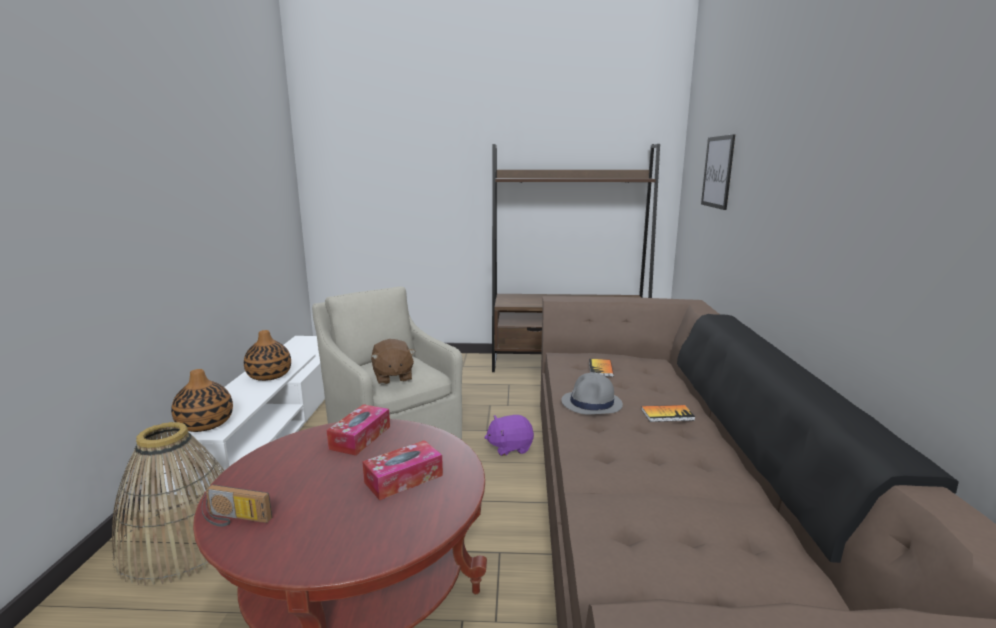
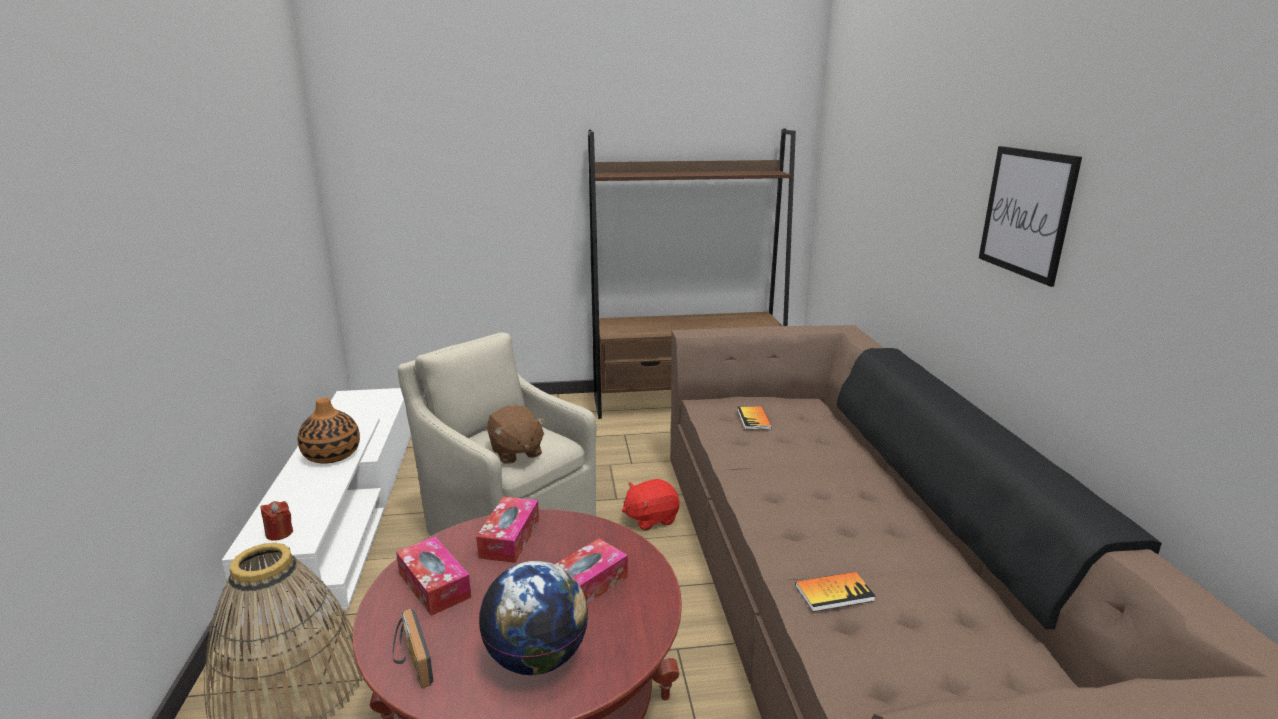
camera: 10 degrees left, 5 degrees up
(205, 424) = (279, 533): vase -> red candle
(234, 520) = (410, 661): radio -> radio turned 60 degrees clockwise
(284, 465) = (434, 585): none -> tissue box
(337, 530) = (537, 658): none -> globe
(510, 447) = (650, 518): purple plush toy -> red plush toy
(592, 403) = (759, 467): grey hat -> none
(667, 414) = (844, 474): book -> book (834, 593)
(717, 172) = (871, 173): picture -> picture (1026, 213)

